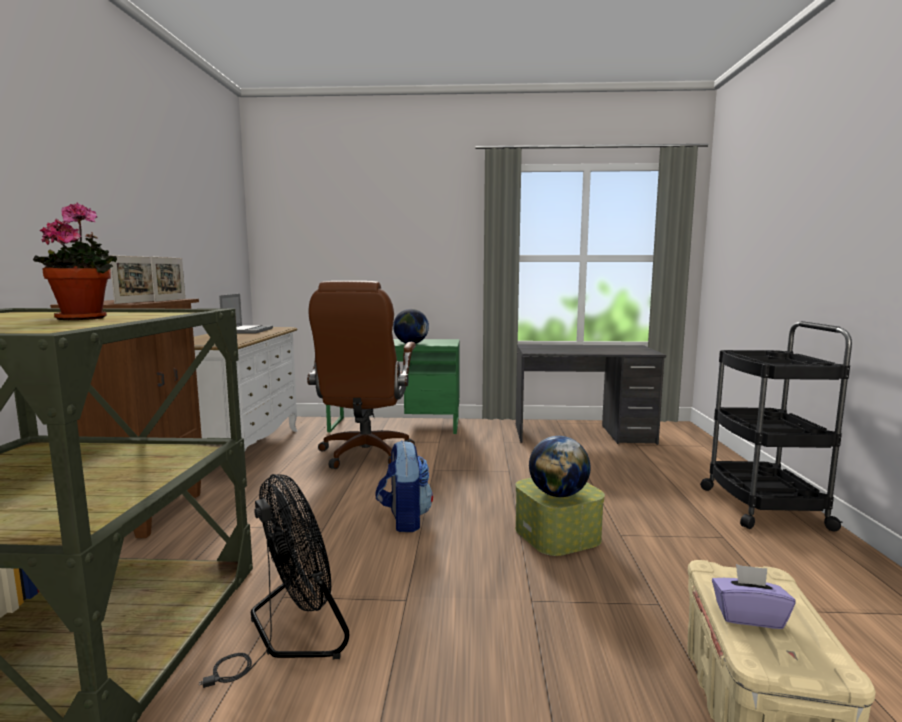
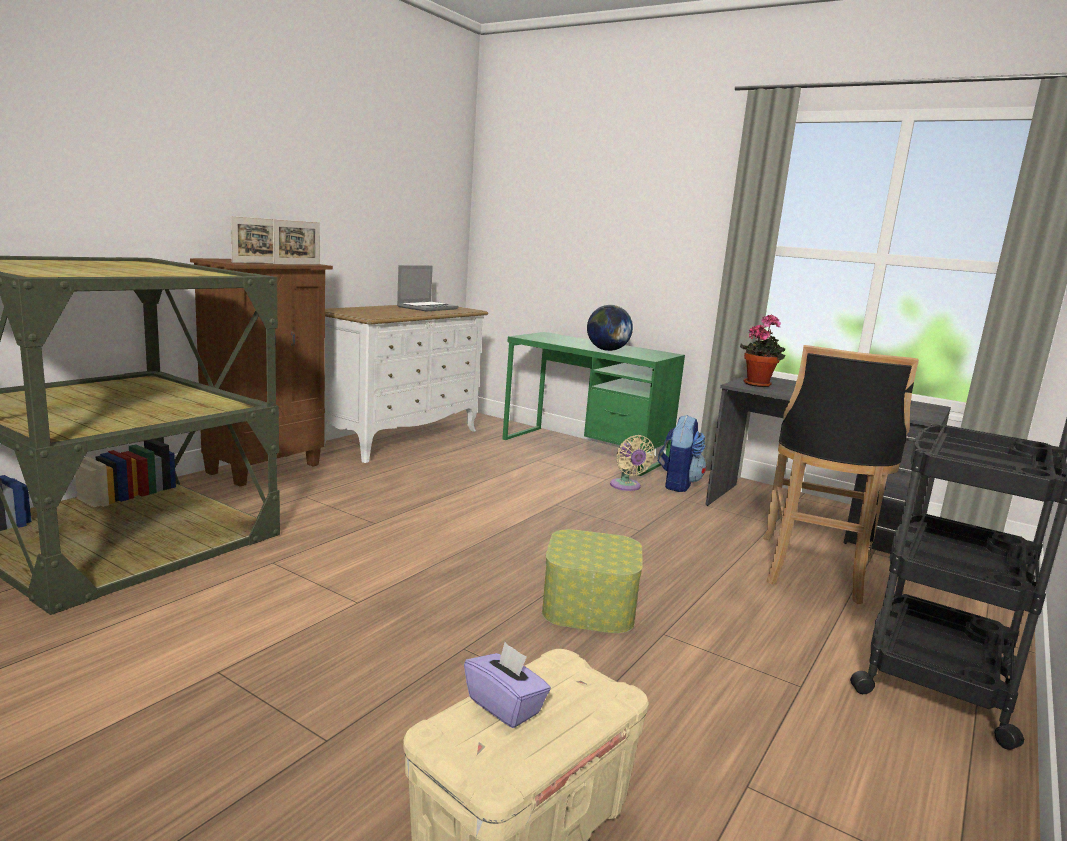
camera: 30 degrees right, 5 degrees up
(86, 318) = (141, 271): potted plant -> potted plant (758, 384)
(284, 630) = (241, 586): black fan -> none
(365, 454) = (507, 470): brown office chair -> none
(404, 519) = (454, 540): backpack -> backpack (678, 484)
(459, 443) = (626, 486): none -> beige fan
(558, 494) = (582, 554): globe -> none
(629, 465) = (814, 571): none -> black stool

